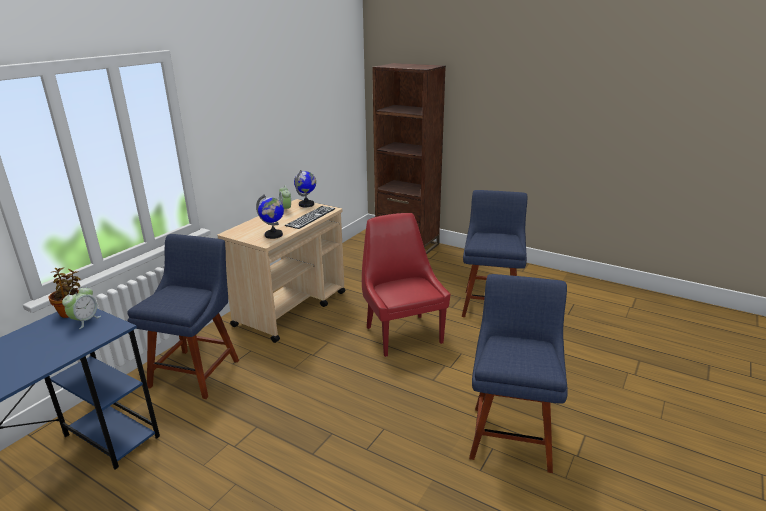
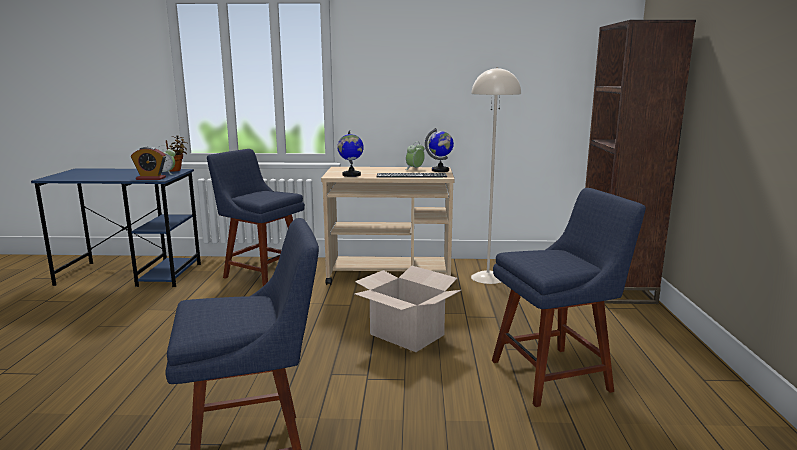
camera: 60 degrees right, 10 degrees down
(103, 332) = (151, 178): none -> alarm clock
(197, 370) = (262, 273): blue chair -> blue chair turned 135 degrees counterclockwise
(344, 274) = (487, 278): none -> beige floor lamp
(402, 333) = (407, 334): red chair -> cardboard box

